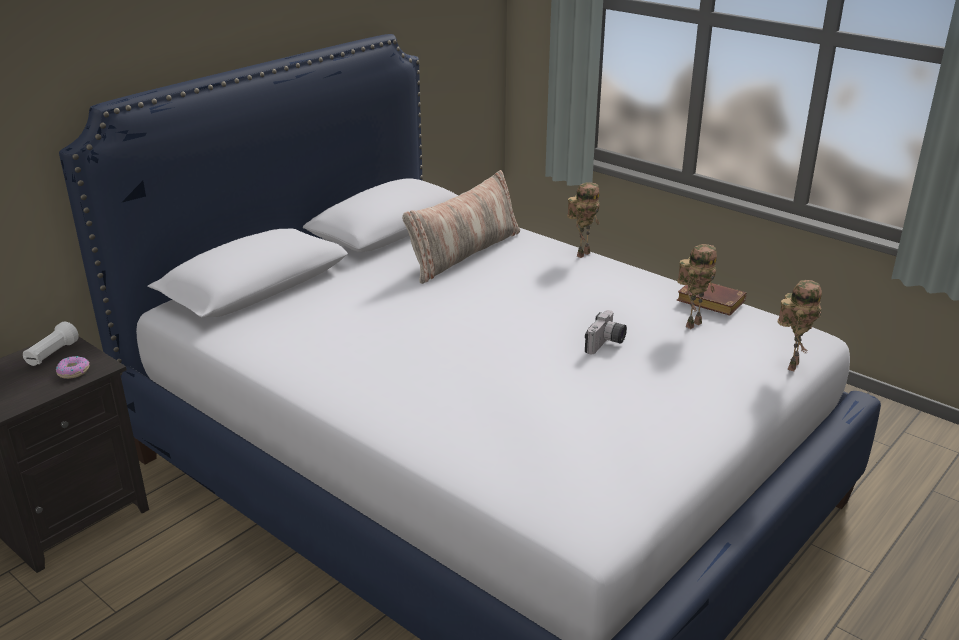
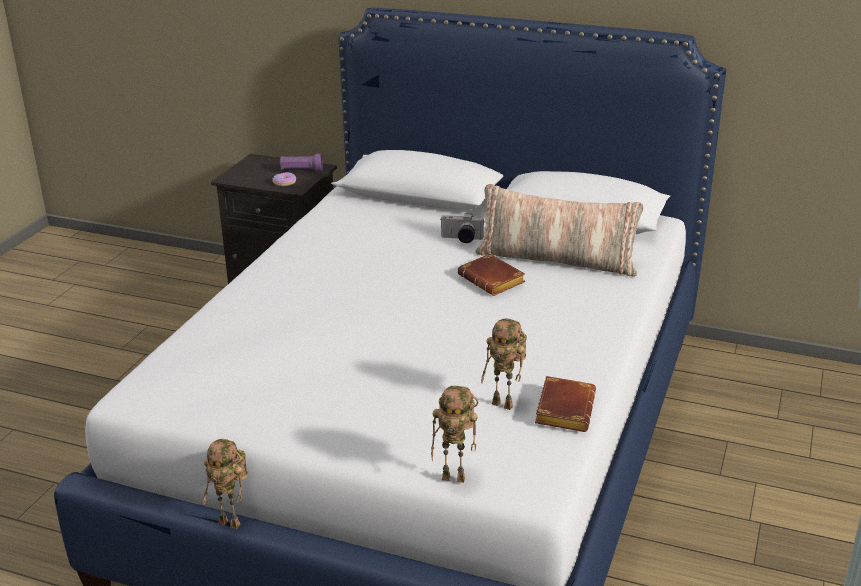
camera: 70 degrees right, 0 degrees up
(52, 355) = (301, 170): white flashlight -> purple flashlight
(480, 286) = (493, 280): none -> brown book
(582, 253) = (618, 318): toy robot -> toy robot (232, 522)
(606, 344) = (425, 361): camera -> camera (461, 239)

